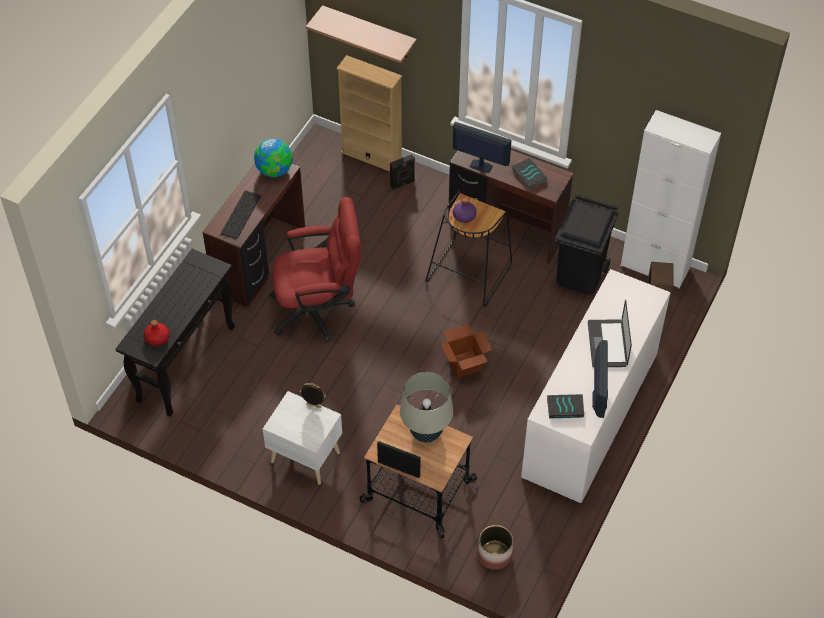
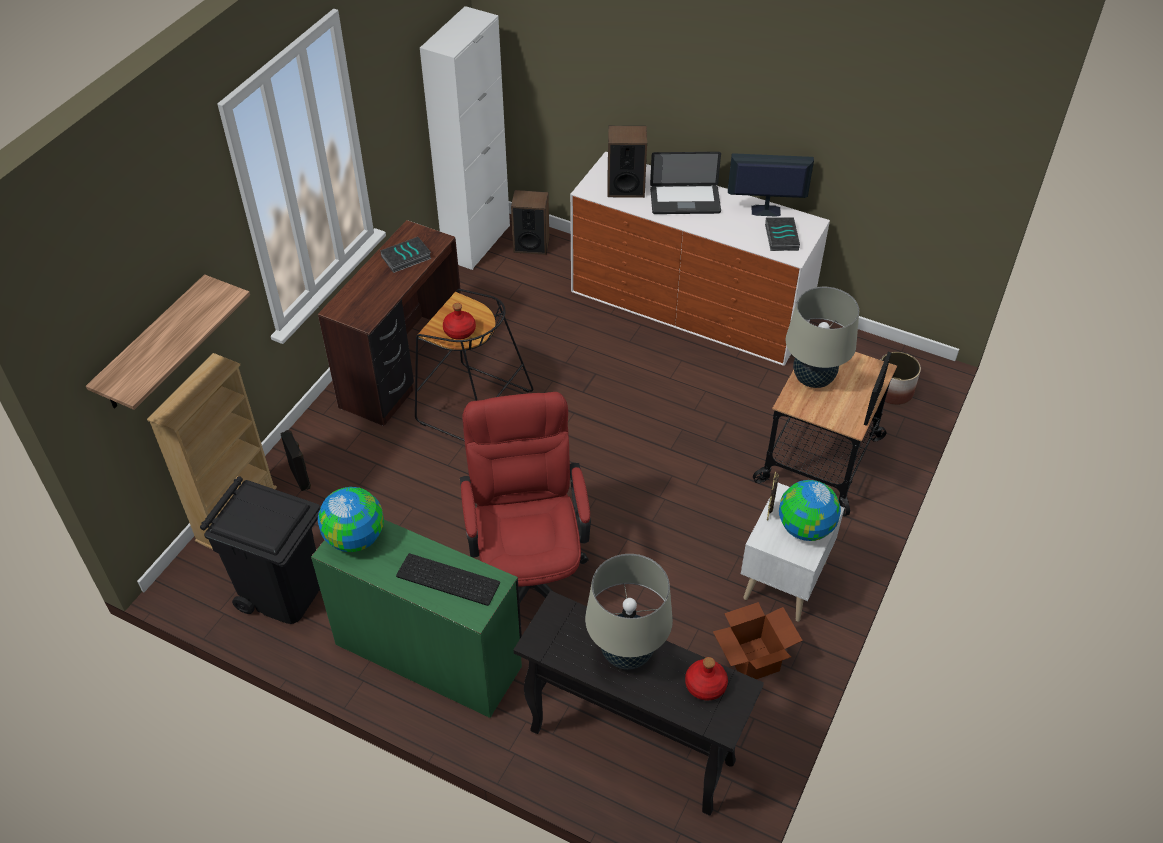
camera: 90 degrees left, 5 degrees down
(183, 301) = (627, 653): none -> beige table lamp
(261, 261) = (429, 652): brown desk -> green desk
(298, 426) = (805, 528): none -> globe
(464, 216) = (460, 331): purple bottle -> red bottle
(464, 364) = (622, 413): cardboard box -> cardboard box (753, 660)
(480, 166) = (382, 302): monitor -> none
(580, 275) = (484, 304): black trash can -> black trash can (284, 592)
(620, 304) = (625, 188): none -> speaker

